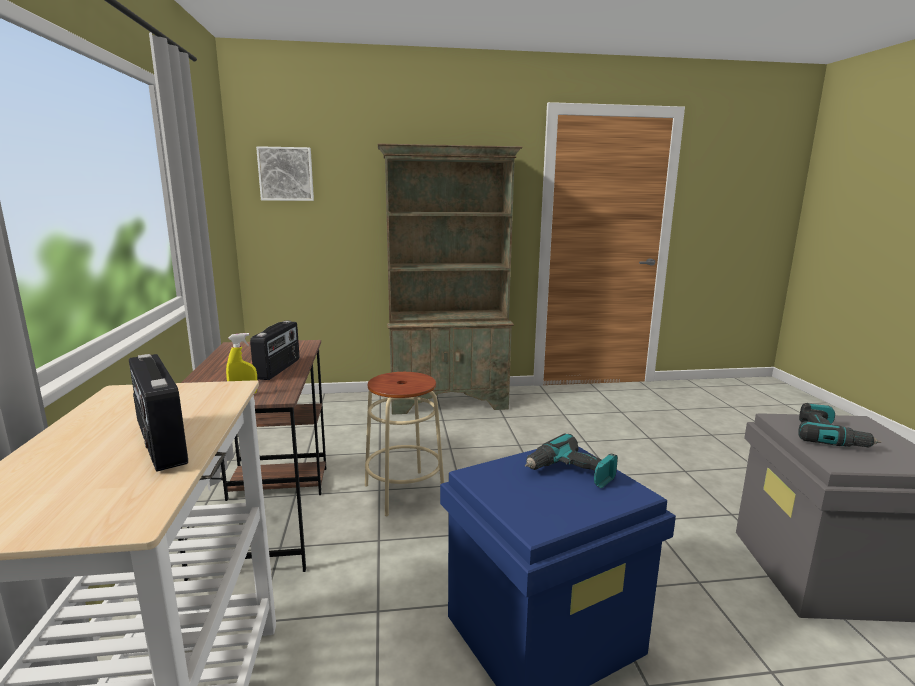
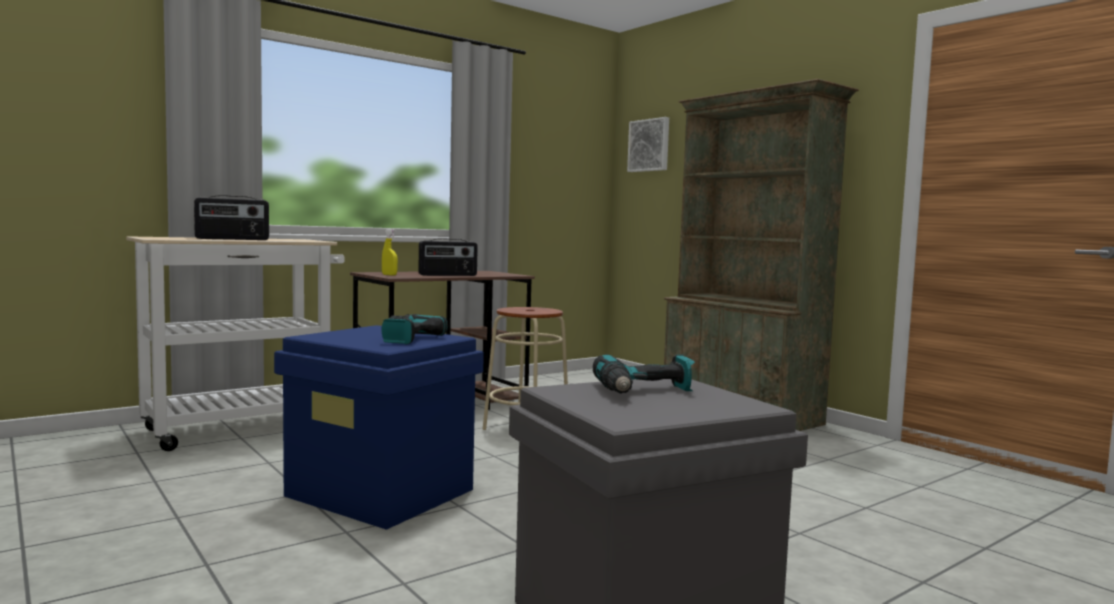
camera: 60 degrees right, 10 degrees down
(160, 444) = (232, 239): radio -> radio turned 135 degrees counterclockwise

